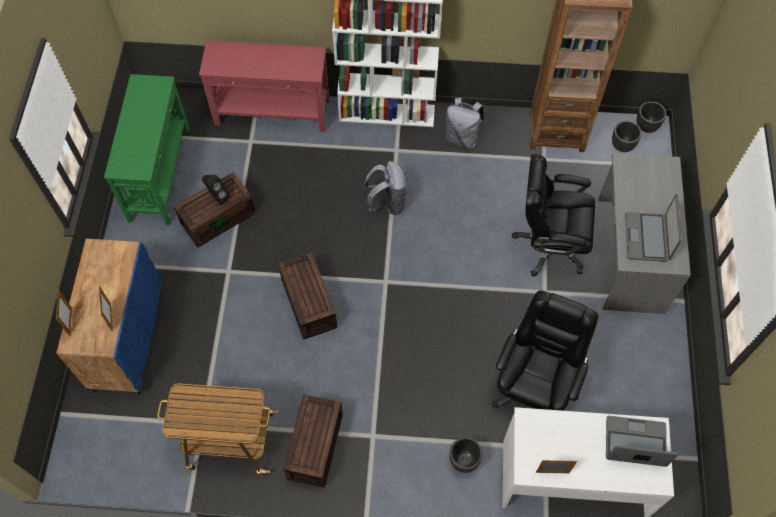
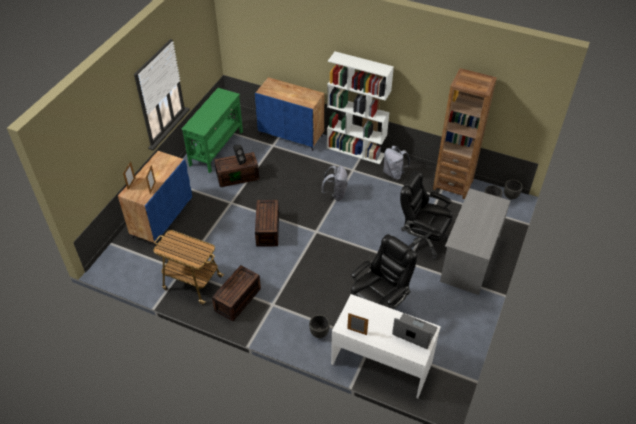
camera: 20 degrees right, 15 degrees down
(273, 113) = (291, 135): red console table -> blue cabinet
(647, 237) = (471, 234): laptop -> none

